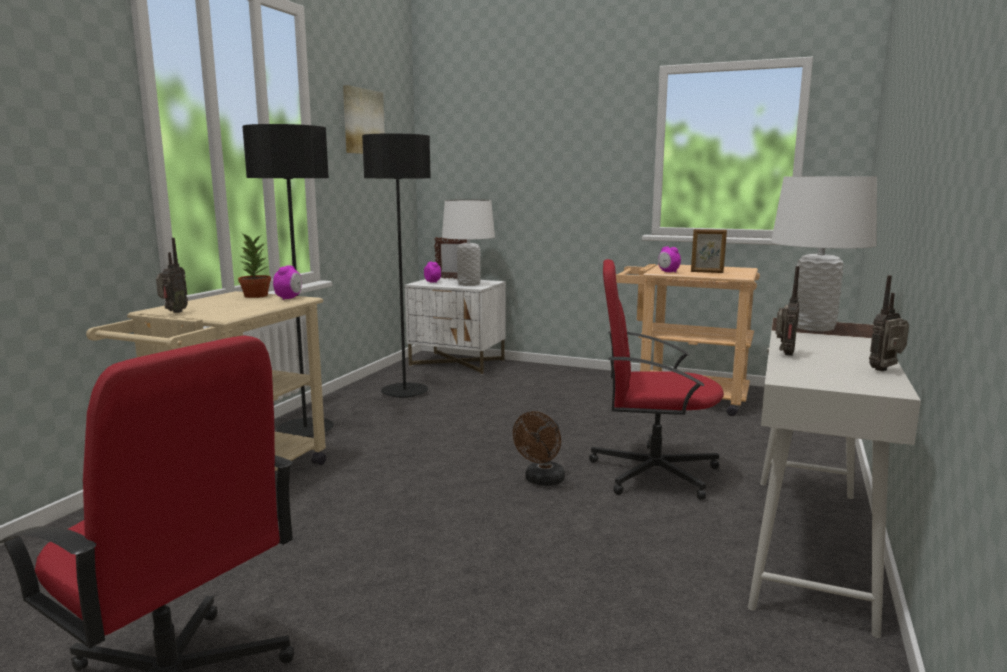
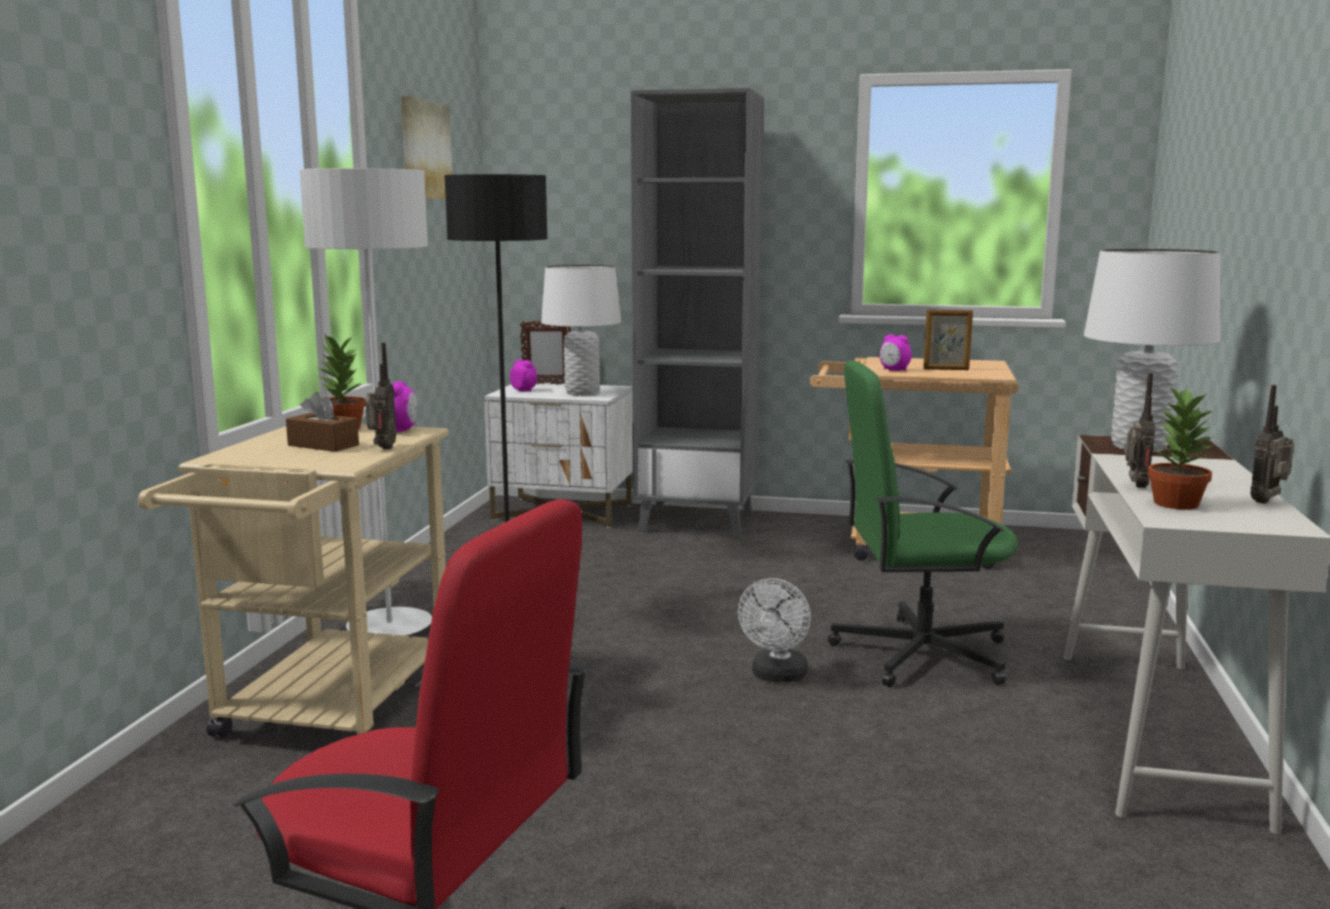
camera: 10 degrees left, 0 degrees up
(173, 312) = (256, 461): radio -> radio (381, 449)
(229, 305) = (323, 445): none -> brown tissue box
(305, 430) = (390, 627): black floor lamp -> white floor lamp
(541, 481) = (777, 676): brown fan -> white fan
(542, 374) = (697, 522): none -> grey bookcase
(651, 472) = (918, 653): red office chair -> green office chair
(806, 368) = (1175, 503): none -> potted plant

